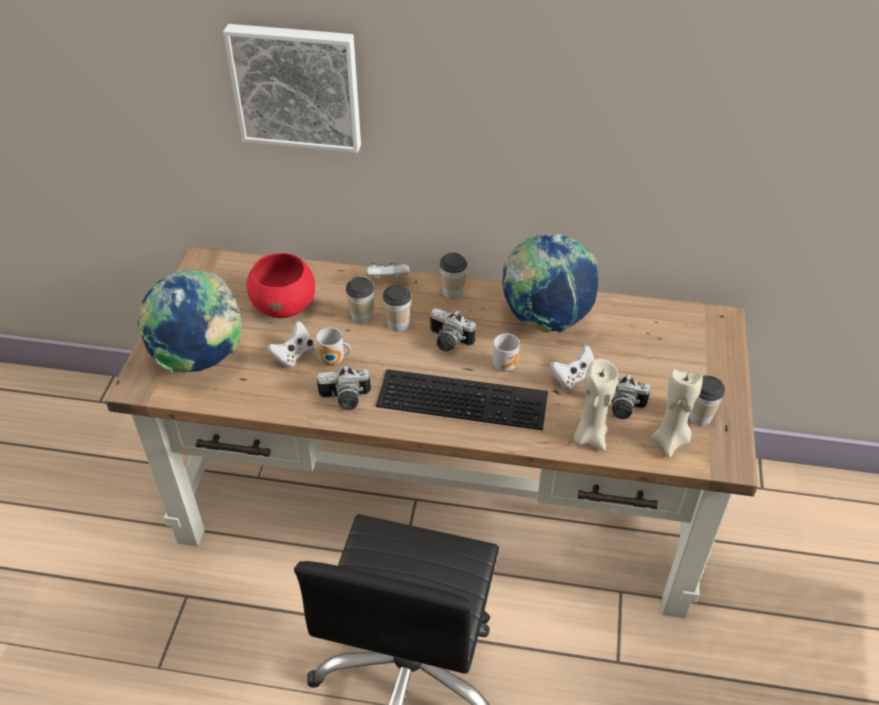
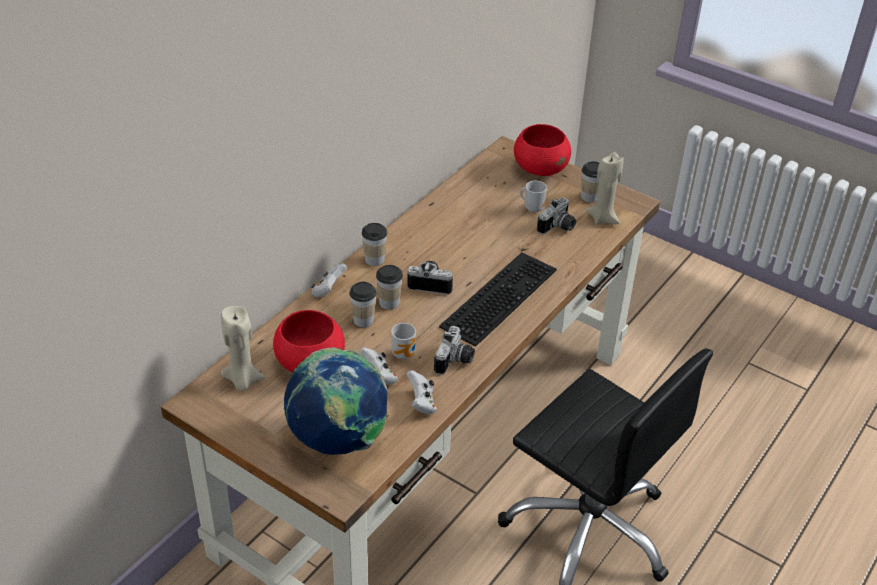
camera: 65 degrees left, 5 degrees down
(297, 86) = (236, 159): picture -> none
(448, 342) = (431, 283): camera -> camera turned 135 degrees counterclockwise
(506, 365) = (478, 262): mug -> mug (532, 208)
(545, 319) = (444, 225): globe -> none
(573, 377) = (515, 236): white game controller -> white game controller (421, 403)
(589, 436) = (576, 251): beige candle -> beige candle (242, 380)
(712, 358) = (540, 169): none -> red bowl

